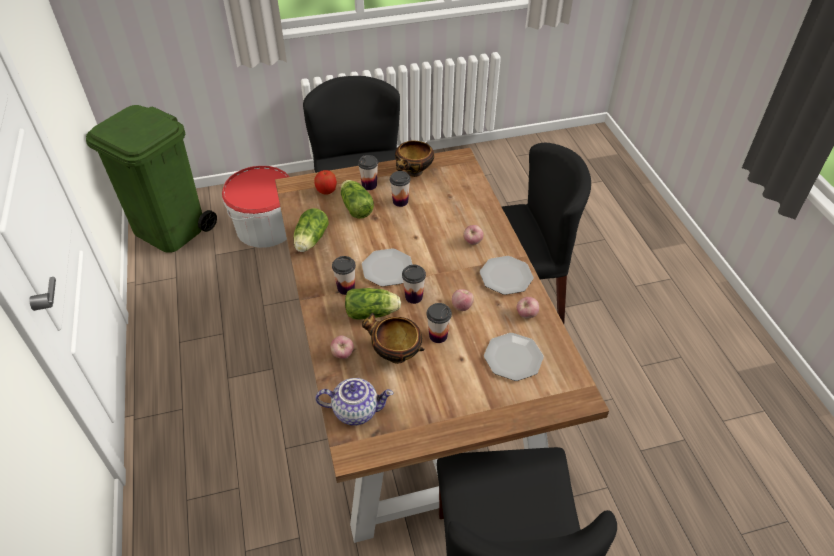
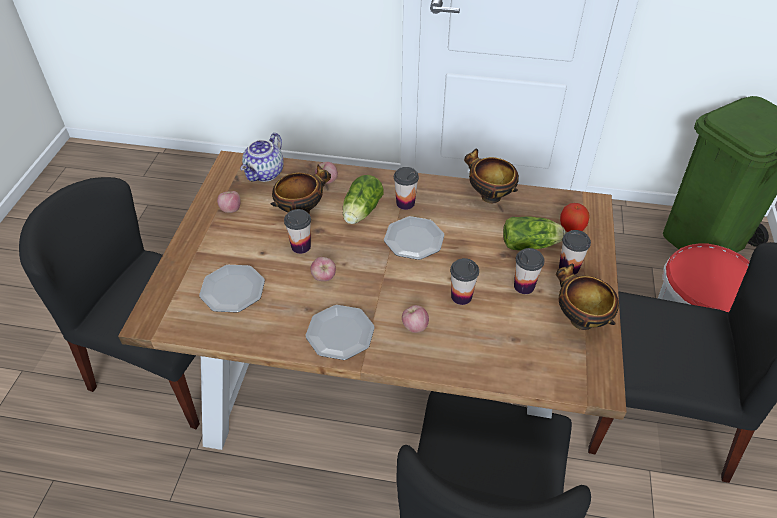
camera: 115 degrees right, 0 degrees up
(310, 241) = (488, 196): lettuce -> bowl
(414, 297) = (362, 246): cup -> cup (461, 296)
(526, 315) = (274, 326): apple -> apple (231, 209)

